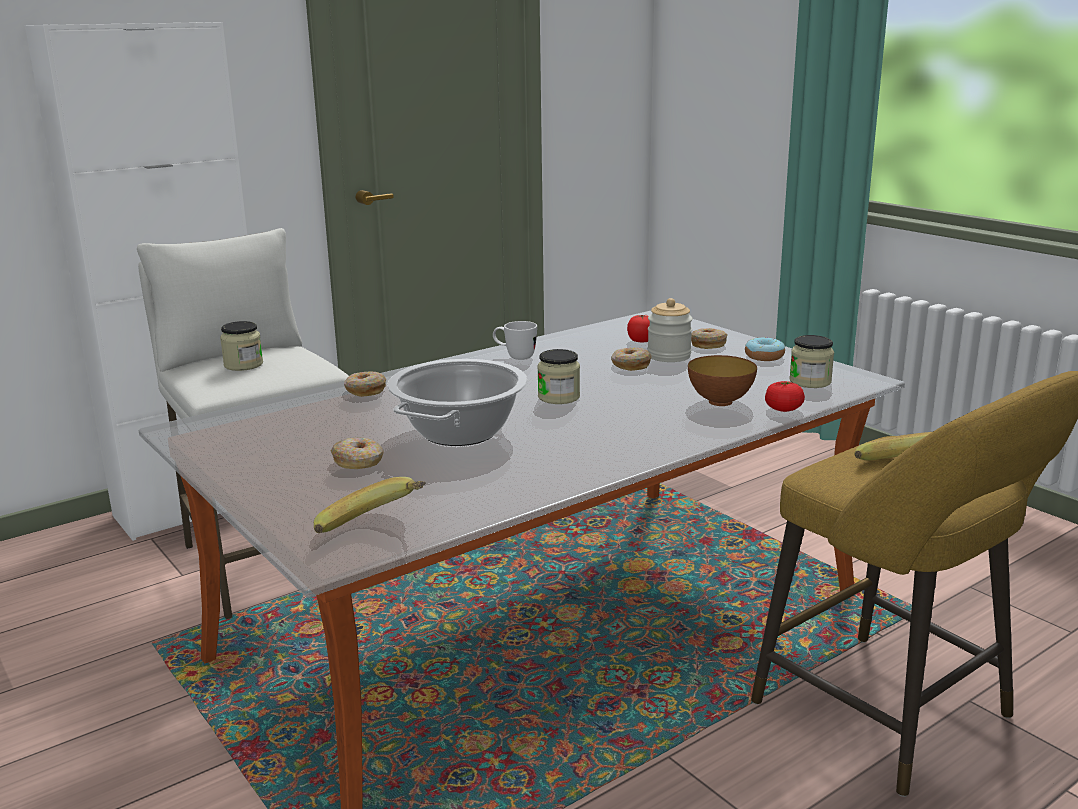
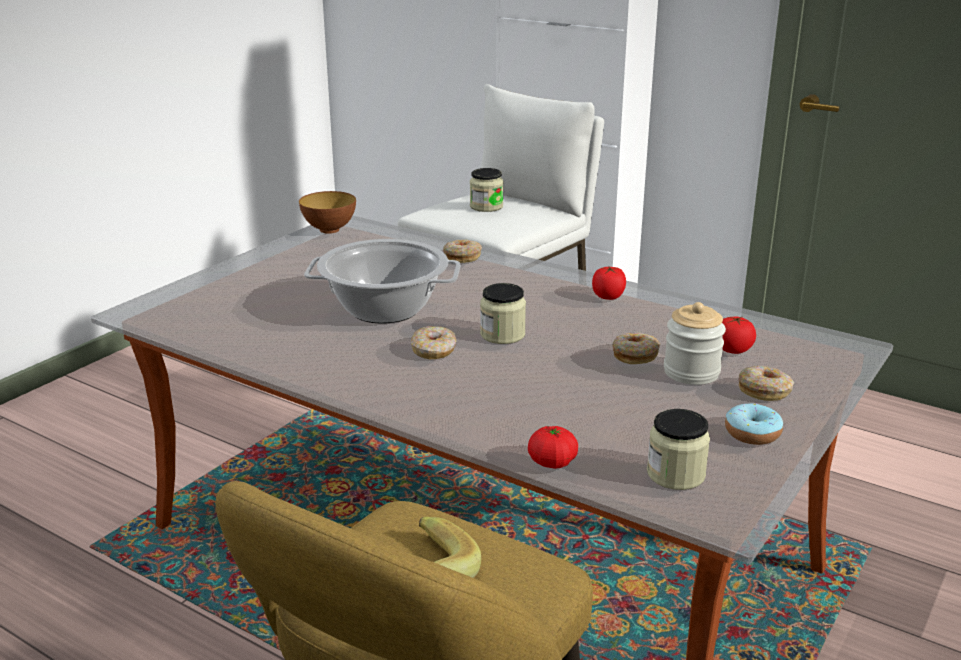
camera: 70 degrees right, 5 degrees up
(359, 461) = (304, 287): donut -> donut (434, 350)
(375, 528) = (182, 316): banana -> none
(515, 357) = (608, 296): white mug -> tomato
(720, 402) = (550, 420): bowl -> bowl (329, 230)

